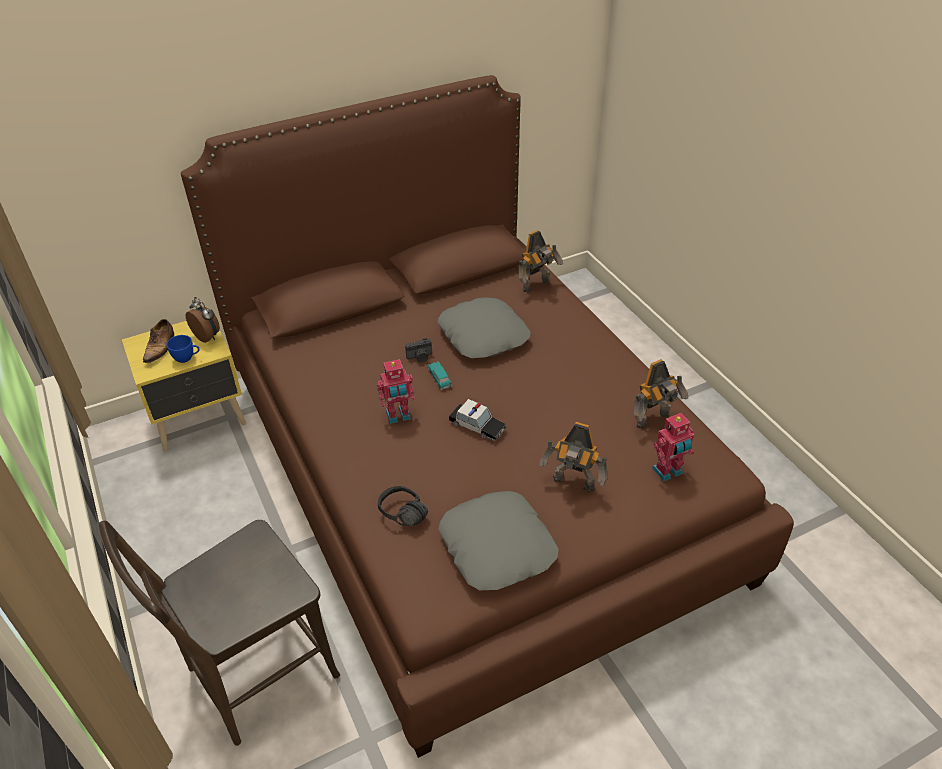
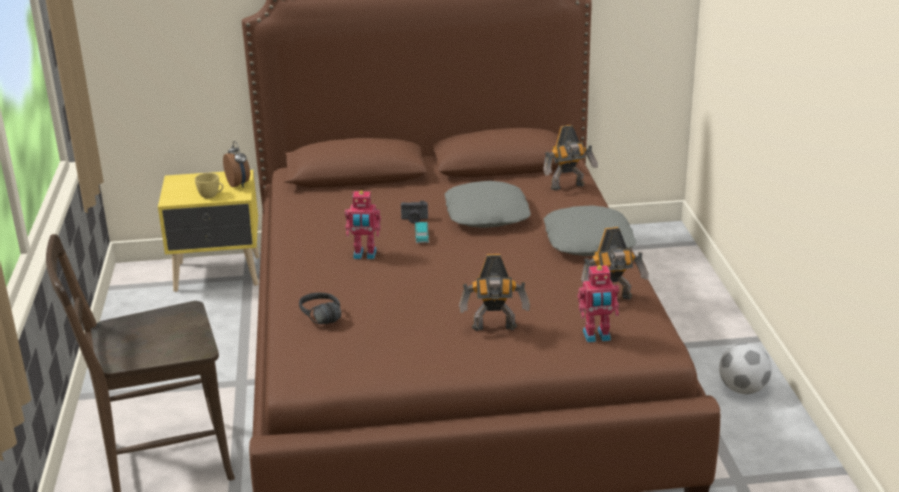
camera: 20 degrees right, 15 degrees down
(160, 347) = (193, 185): shoe -> none
(187, 358) = (211, 196): blue cup -> yellow cup
(477, 426) = (433, 273): toy car -> none
(498, 547) = (392, 355): grey pillow -> grey pillow (589, 241)
(573, 485) = (494, 328): toy robot -> toy robot turned 45 degrees counterclockwise
(724, 443) = (743, 389): none -> football

